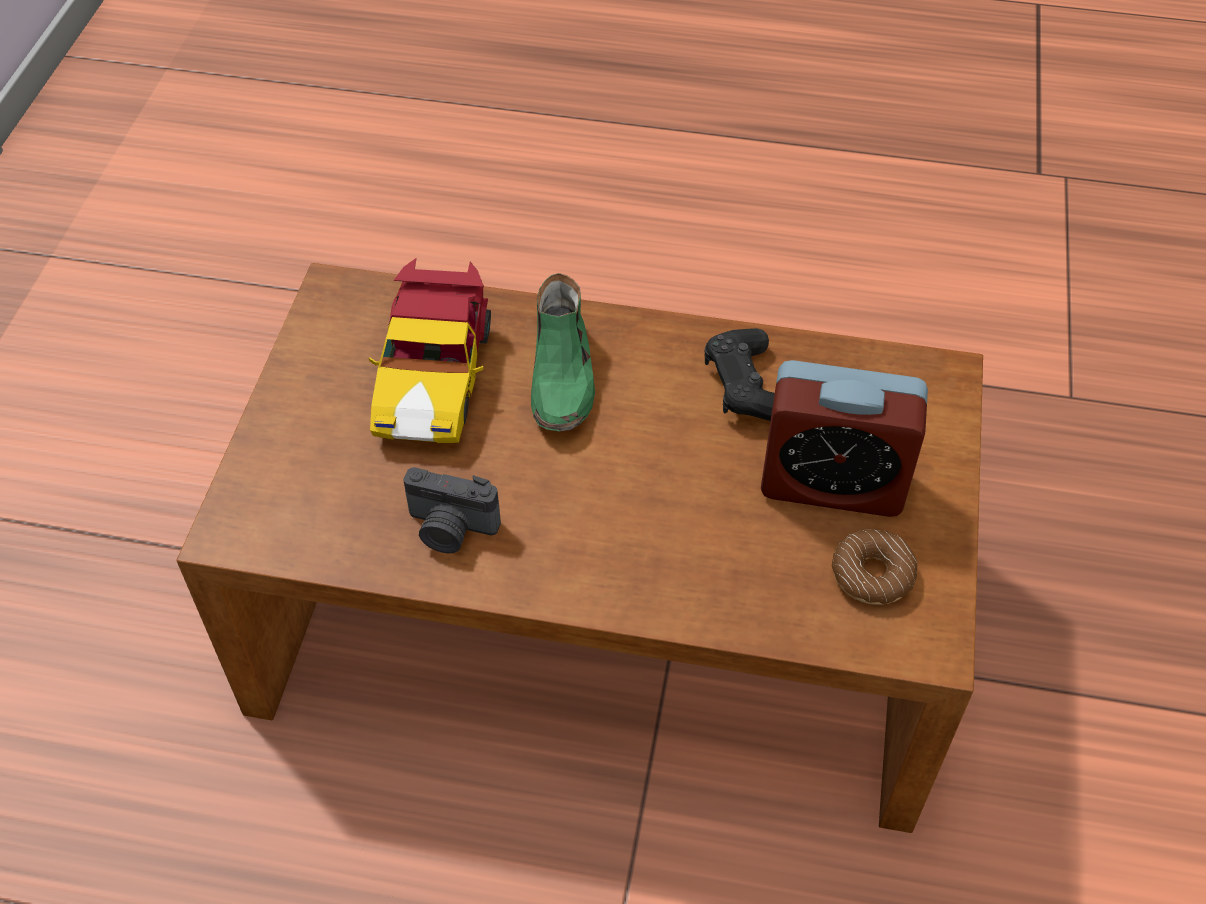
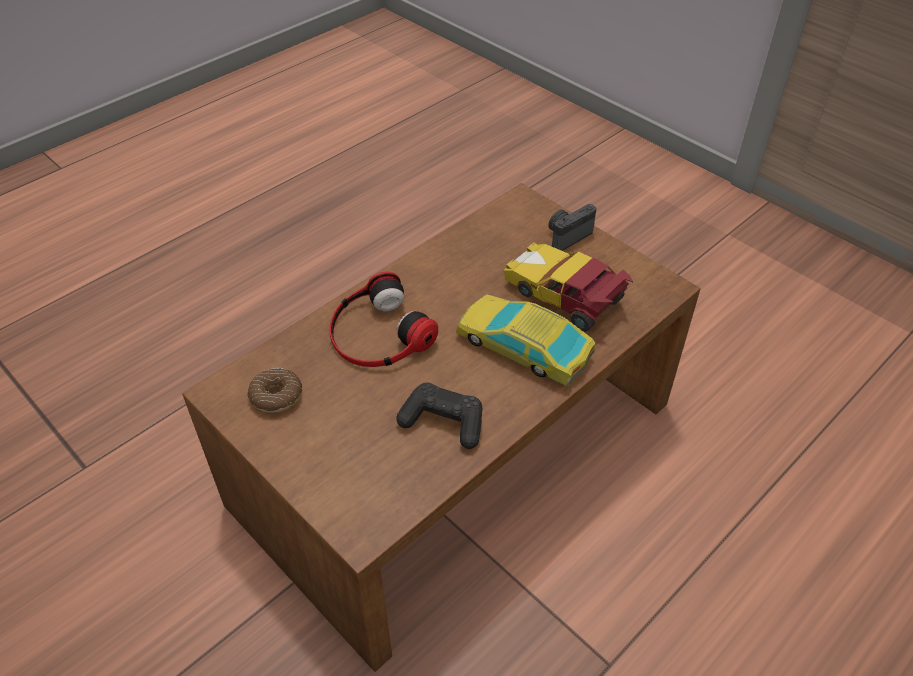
camera: 125 degrees right, 5 degrees down
(450, 529) = (459, 262): camera -> camera (567, 236)
(563, 376) = (523, 347): green shoe -> toy car
(671, 536) = (378, 333): none -> headphones
(832, 483) = (343, 417): alarm clock -> none

